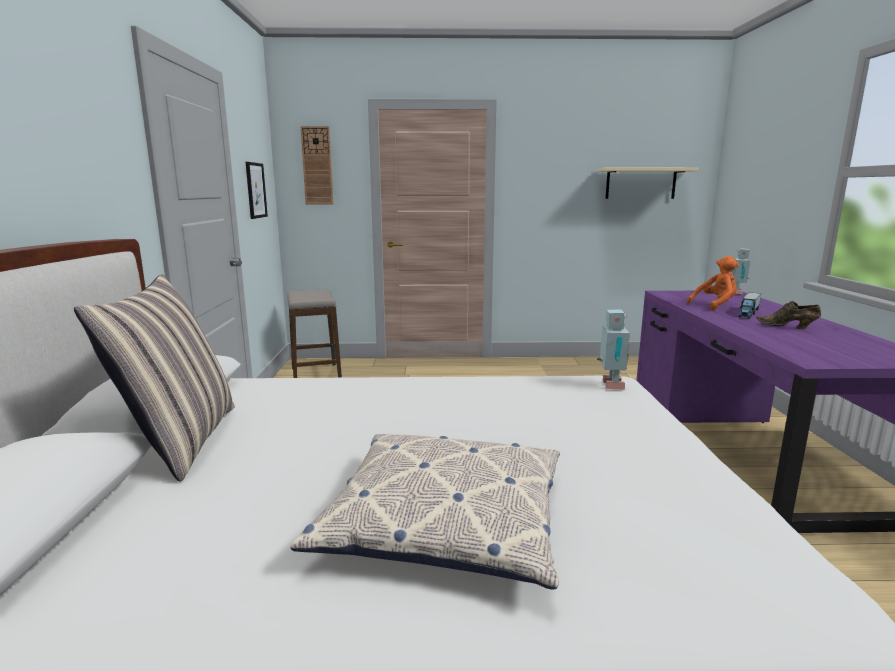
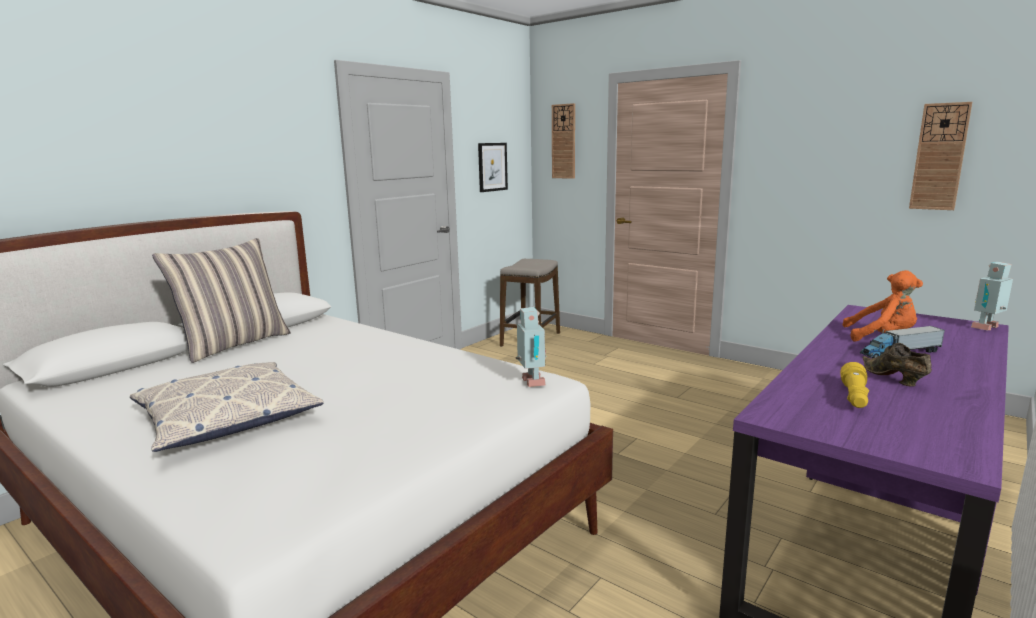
camera: 40 degrees right, 0 degrees up
(610, 386) = (531, 383): toy robot -> toy robot turned 60 degrees counterclockwise
(640, 183) = (939, 157): beige shelf -> wall clock
(806, 341) = (854, 397): none -> yellow flashlight

